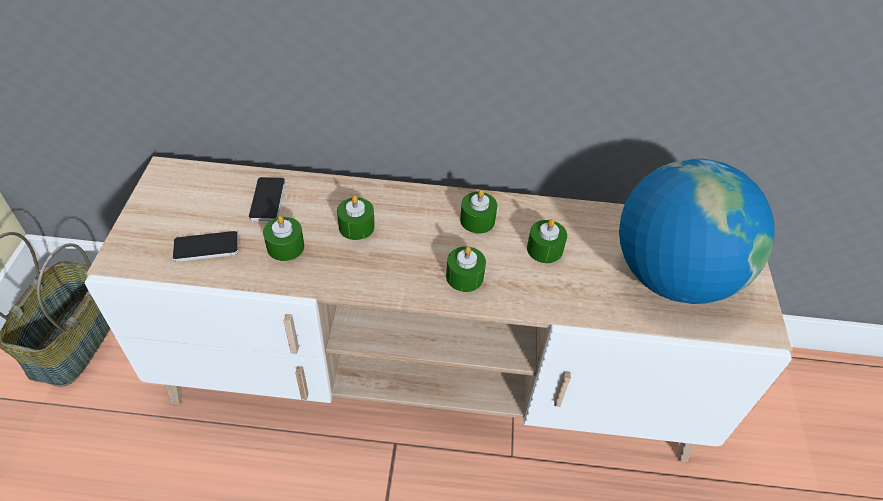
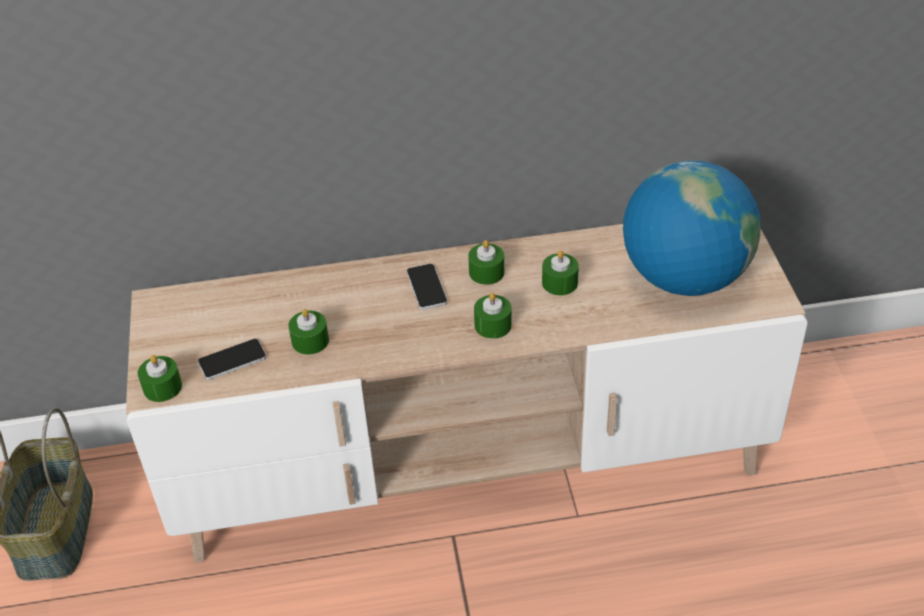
camera: 10 degrees left, 5 degrees down
(267, 199) = (271, 303): phone -> phone (426, 287)
(356, 226) = (371, 306): green candle -> green candle (162, 387)

